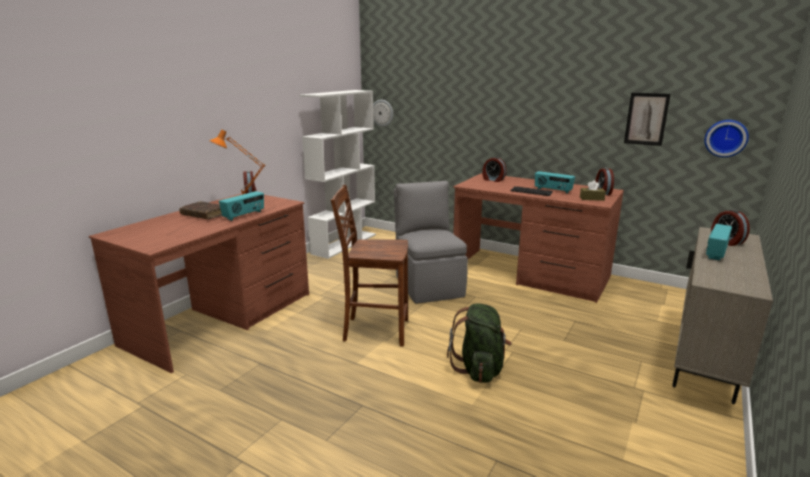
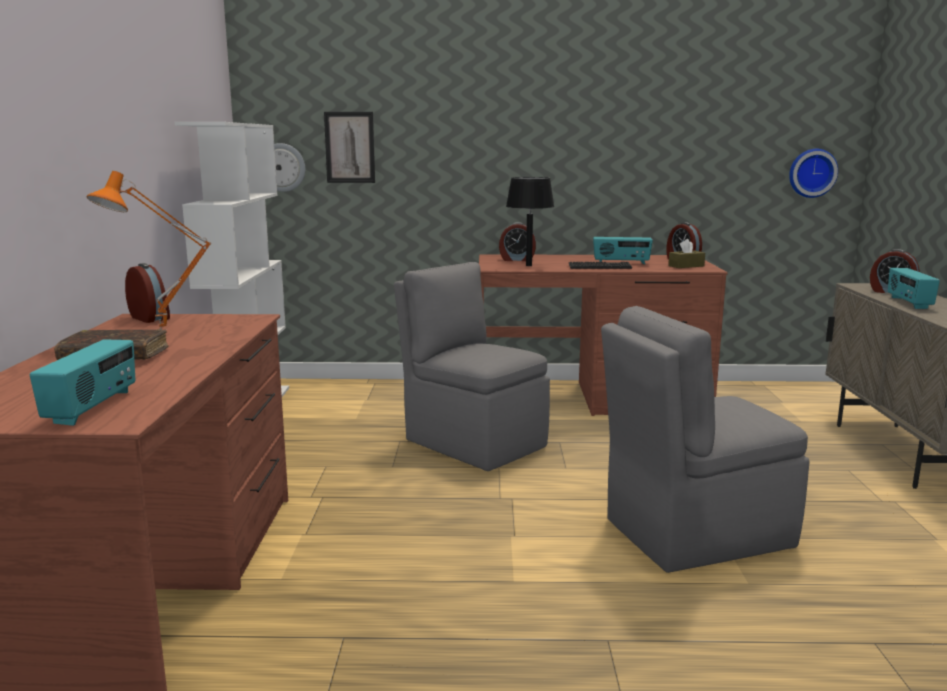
camera: 30 degrees left, 5 degrees down
(244, 215) = (208, 345): radio -> radio (93, 407)
(374, 330) = (476, 525): brown chair -> none
(479, 369) = (693, 533): green backpack -> grey chair
(490, 185) = (529, 265): none -> black table lamp
(646, 119) = (715, 153): picture -> picture (350, 147)

